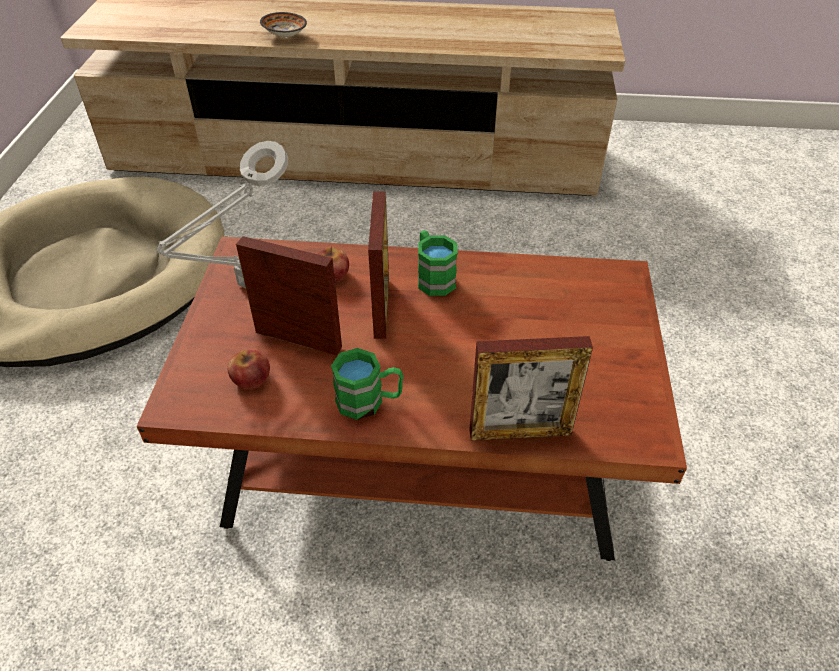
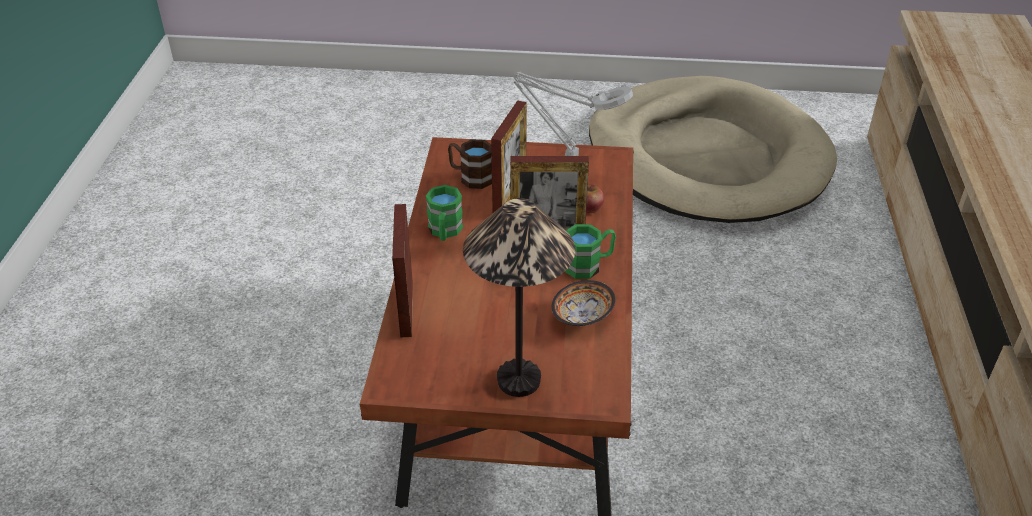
camera: 90 degrees right, 5 degrees down
(251, 378) = (470, 177): apple -> brown mug
(285, 35) = (981, 133): bowl -> bowl (584, 316)
(614, 332) = (518, 379): none -> table lamp

